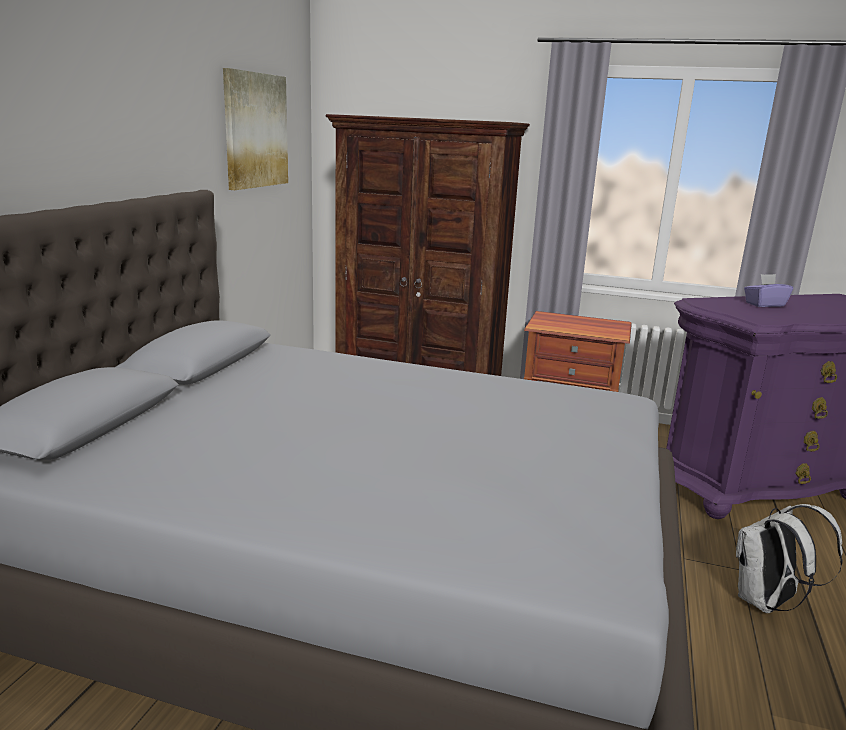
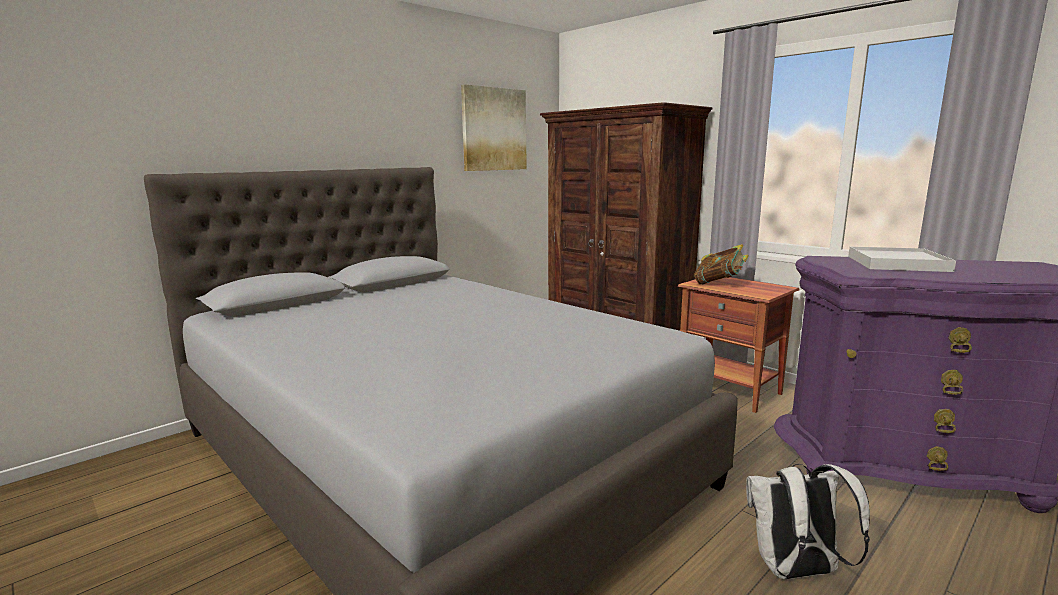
camera: 30 degrees right, 5 degrees down
(562, 324) = (719, 284): none -> book
(764, 304) = (897, 263): purple tissue box -> white tray

